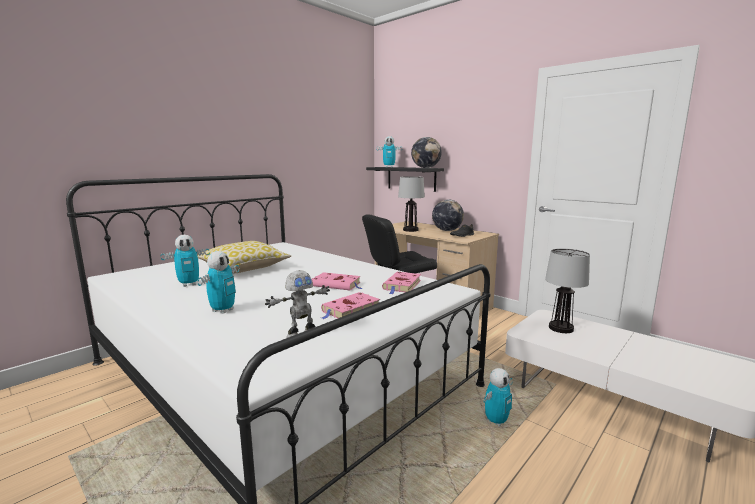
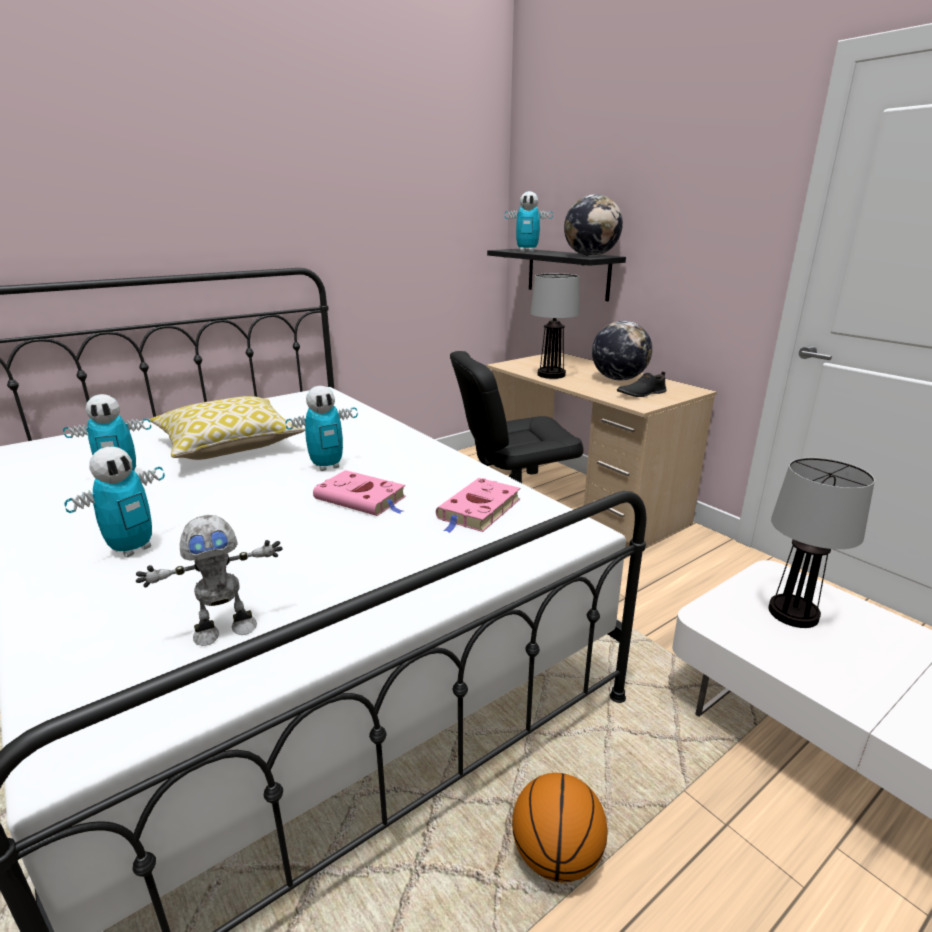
camera: 10 degrees right, 10 degrees up
(350, 310) = (350, 569): pink book -> none
(472, 452) = (557, 856): none -> basketball
(496, 421) = (623, 788): toy robot -> toy robot (327, 466)

